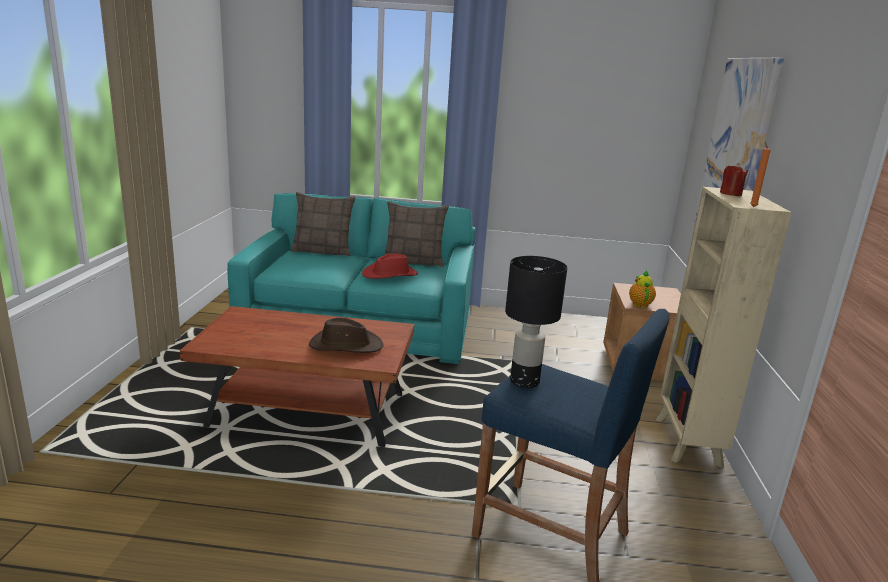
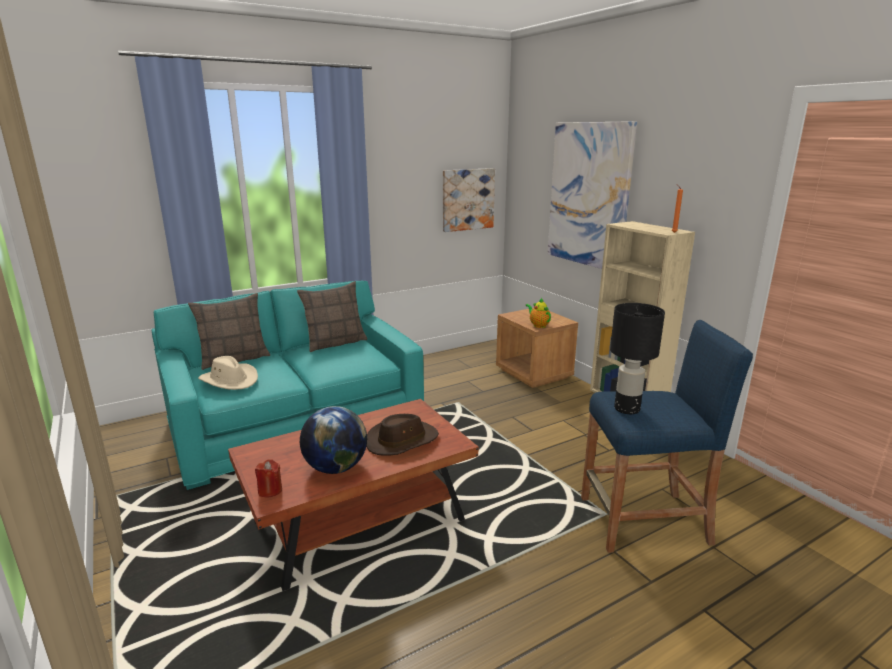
camera: 35 degrees left, 0 degrees up
(271, 343) = (335, 468): none -> globe
(295, 263) = (230, 380): none -> beige hat
(390, 275) = (337, 361): red hat -> none
(629, 145) = (467, 199): none -> picture
(730, 194) = (635, 226): red candle -> red candle (270, 490)

